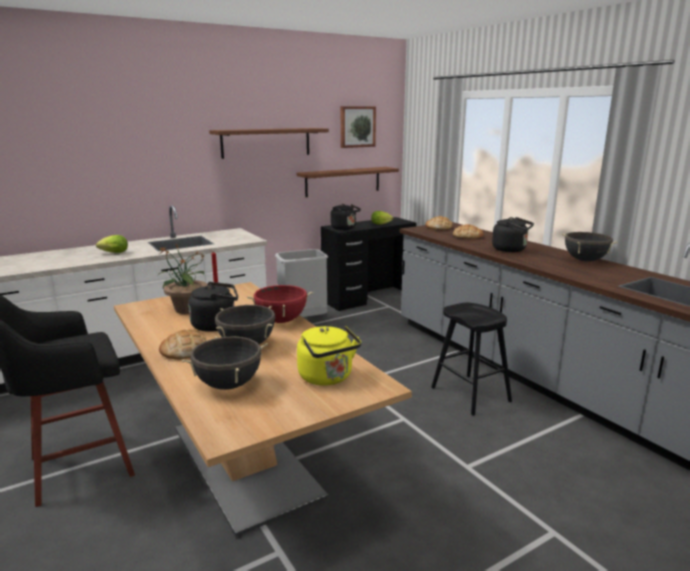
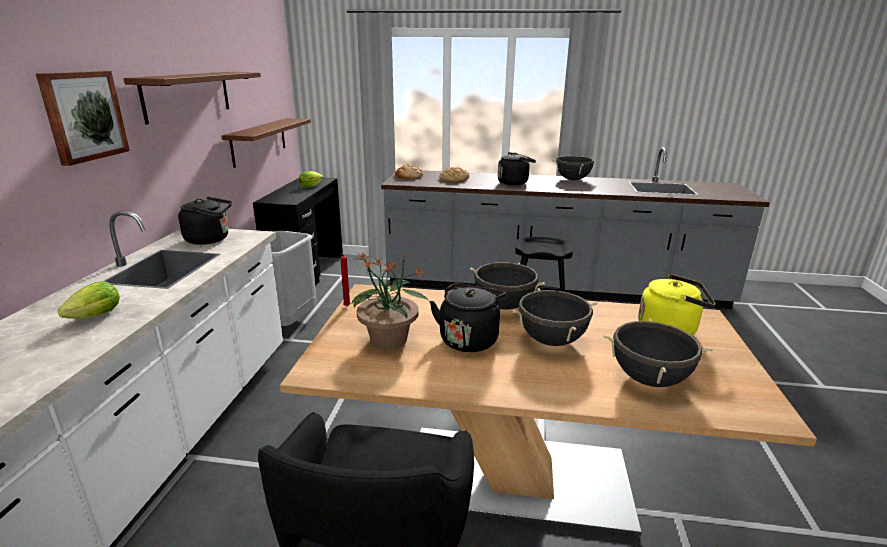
camera: 50 degrees left, 5 degrees up
(183, 350) = (524, 378): bread -> none
(281, 321) = (504, 306): red cooking pot -> black cooking pot
(344, 228) = (288, 199): black kettle -> black kettle (210, 239)
(357, 126) = (260, 69): picture -> picture (83, 116)

